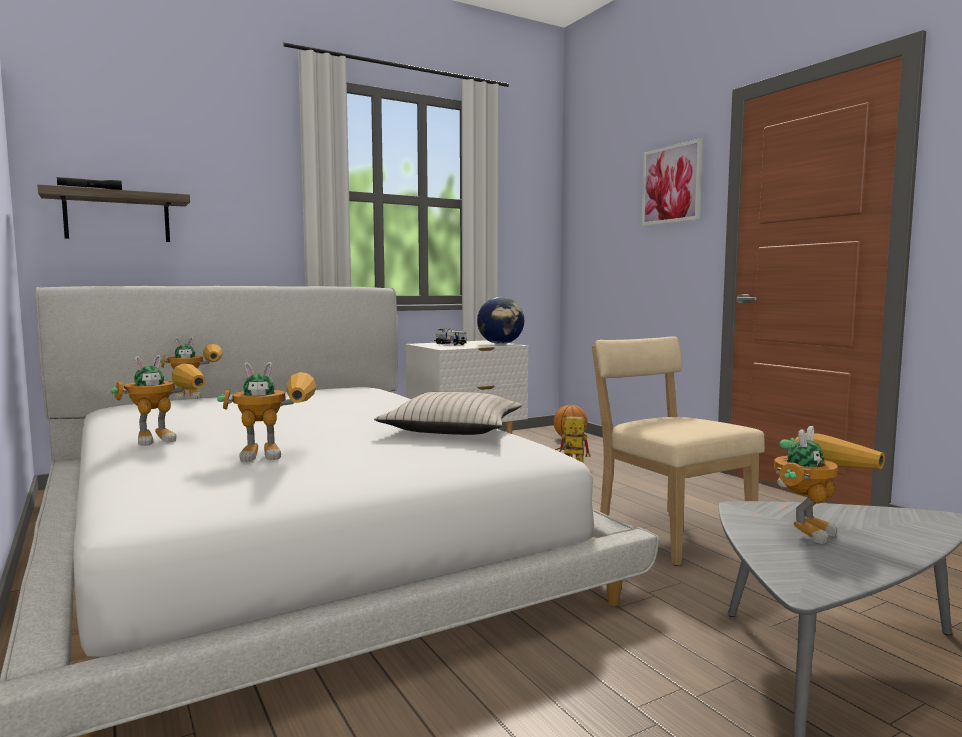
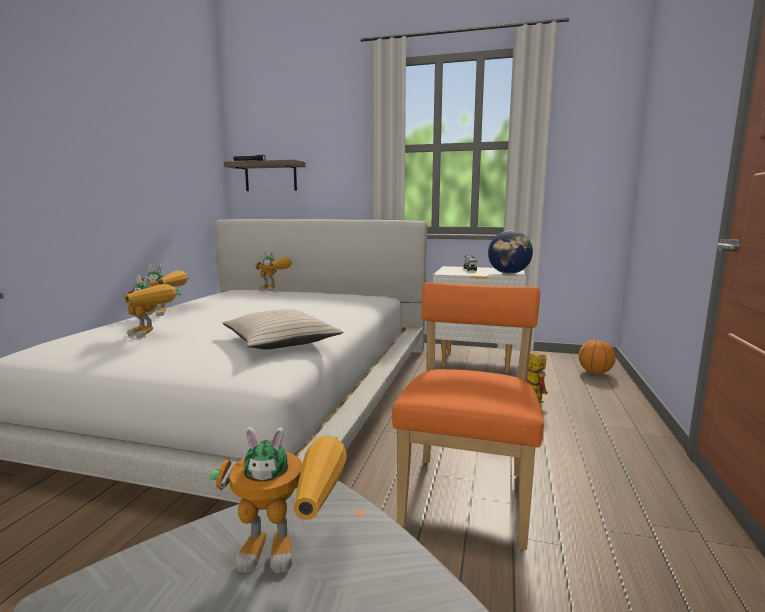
camera: 45 degrees right, 5 degrees up
(669, 533) = (467, 494): beige chair -> orange chair
(672, 184) = (702, 97): picture -> none

